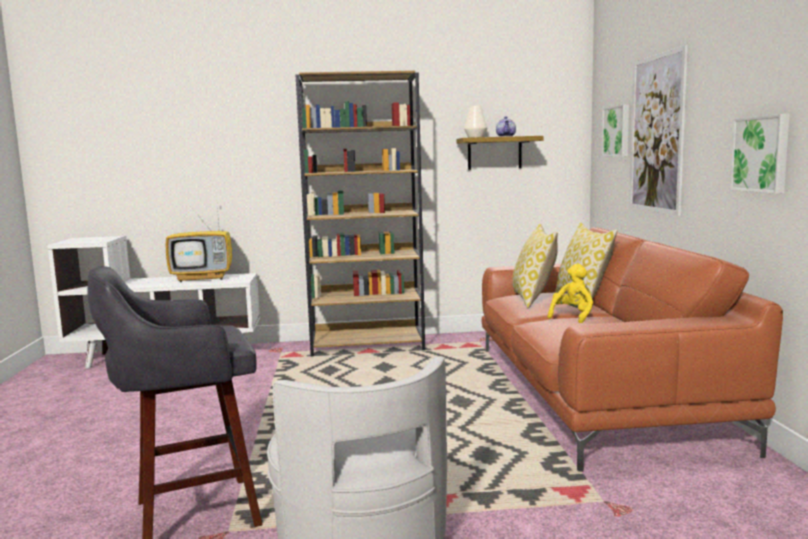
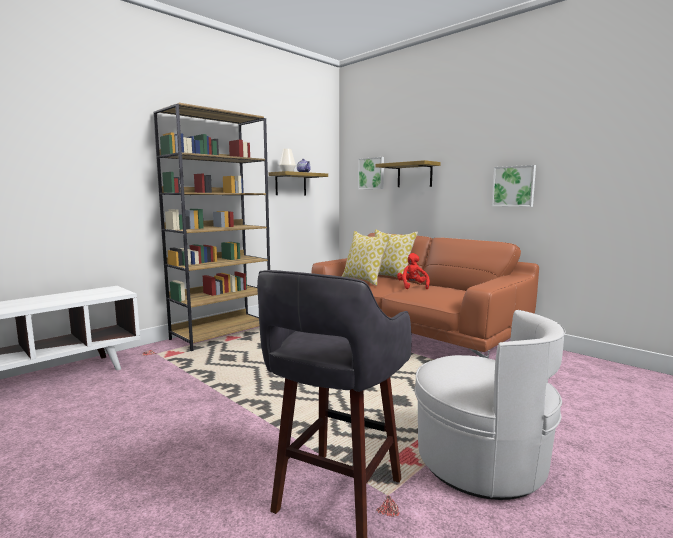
camera: 40 degrees left, 0 degrees up
(203, 278) = (71, 295): television -> none
(572, 316) = (412, 286): yellow plush toy -> red plush toy
(656, 134) = (414, 175): picture -> shelf

